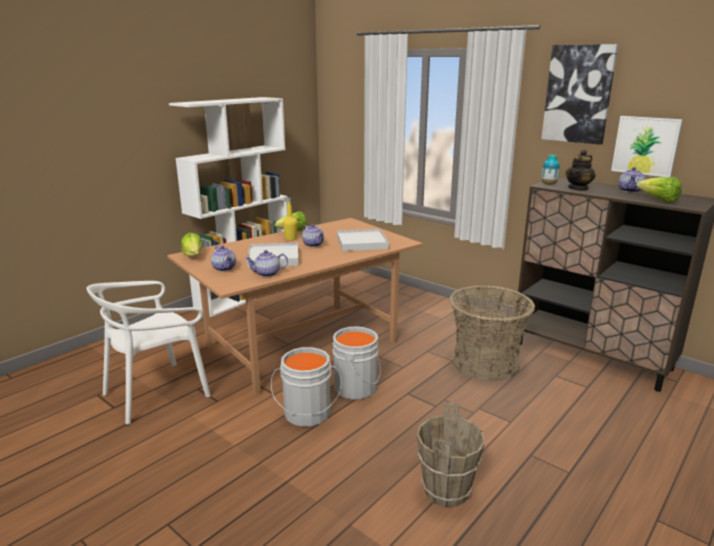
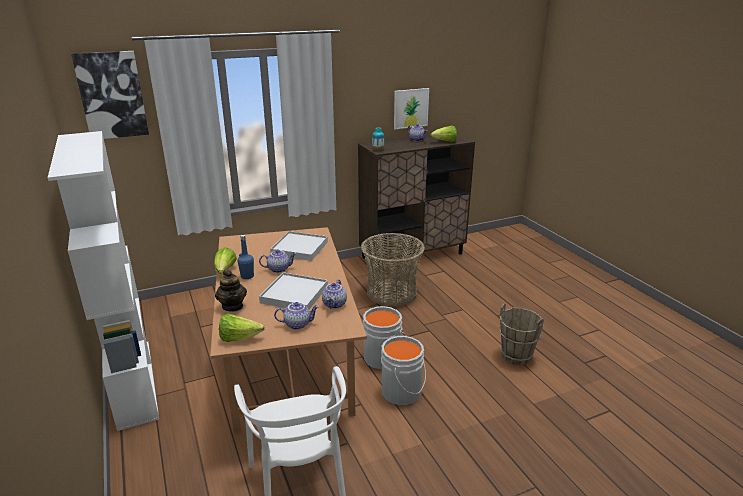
camera: 65 degrees left, 5 degrees up
(290, 239) = (247, 276): yellow bottle -> blue bottle
(578, 94) = (365, 79): picture -> picture (112, 95)
(578, 188) = (398, 147): teapot -> teapot (233, 306)

